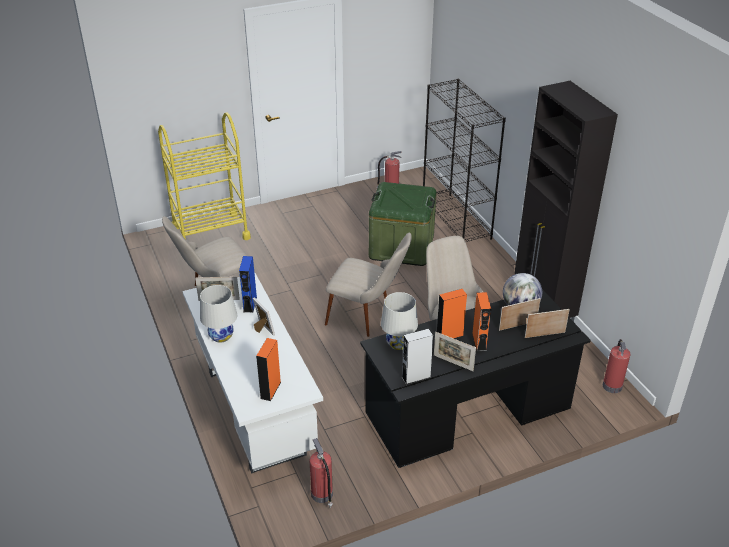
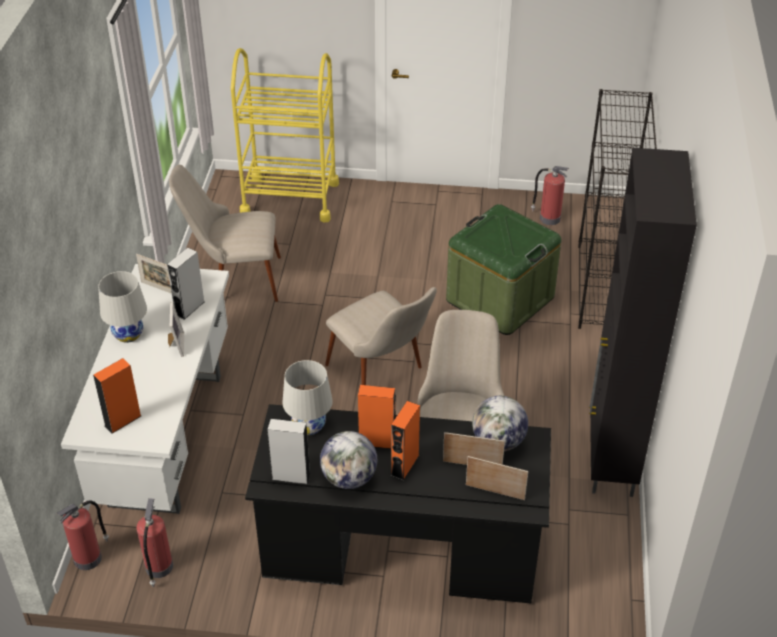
camera: 30 degrees right, 5 degrees up
(250, 304) = (189, 308): blue speaker -> grey speaker
(453, 363) = (349, 478): picture frame -> globe
(612, 385) = (616, 599): fire extinguisher -> fire extinguisher (89, 557)

